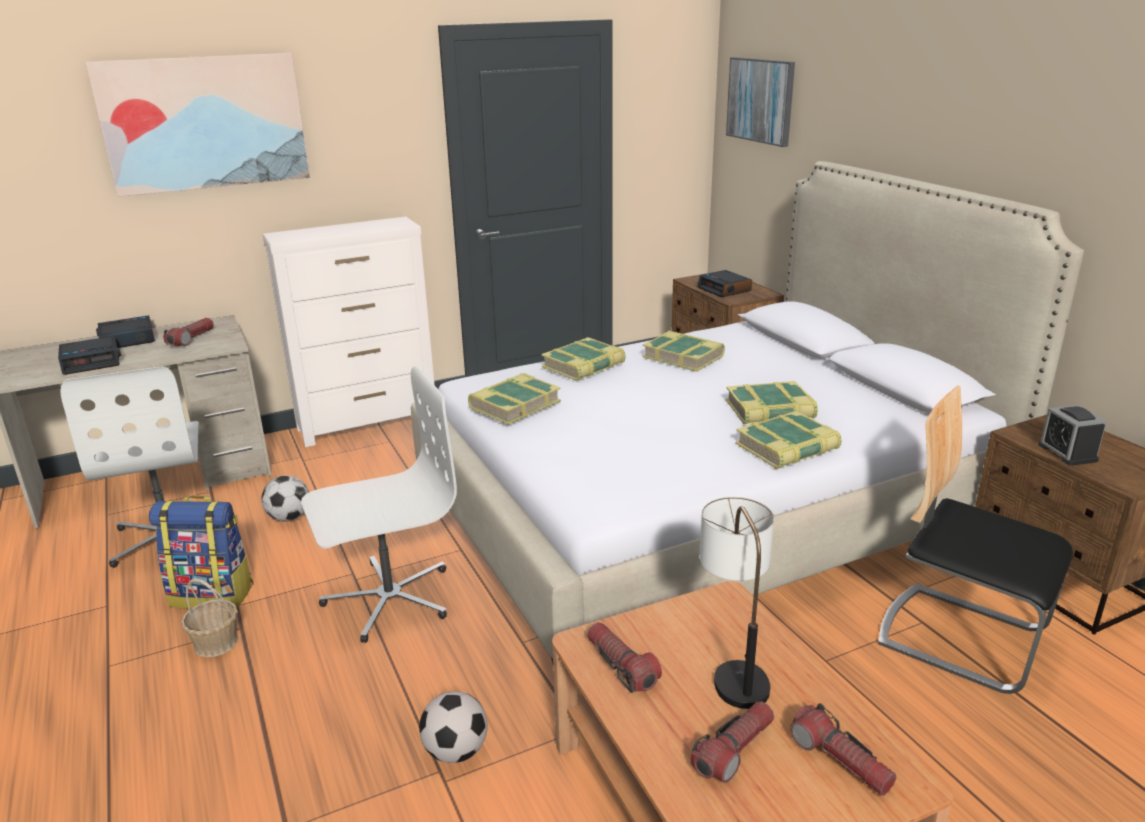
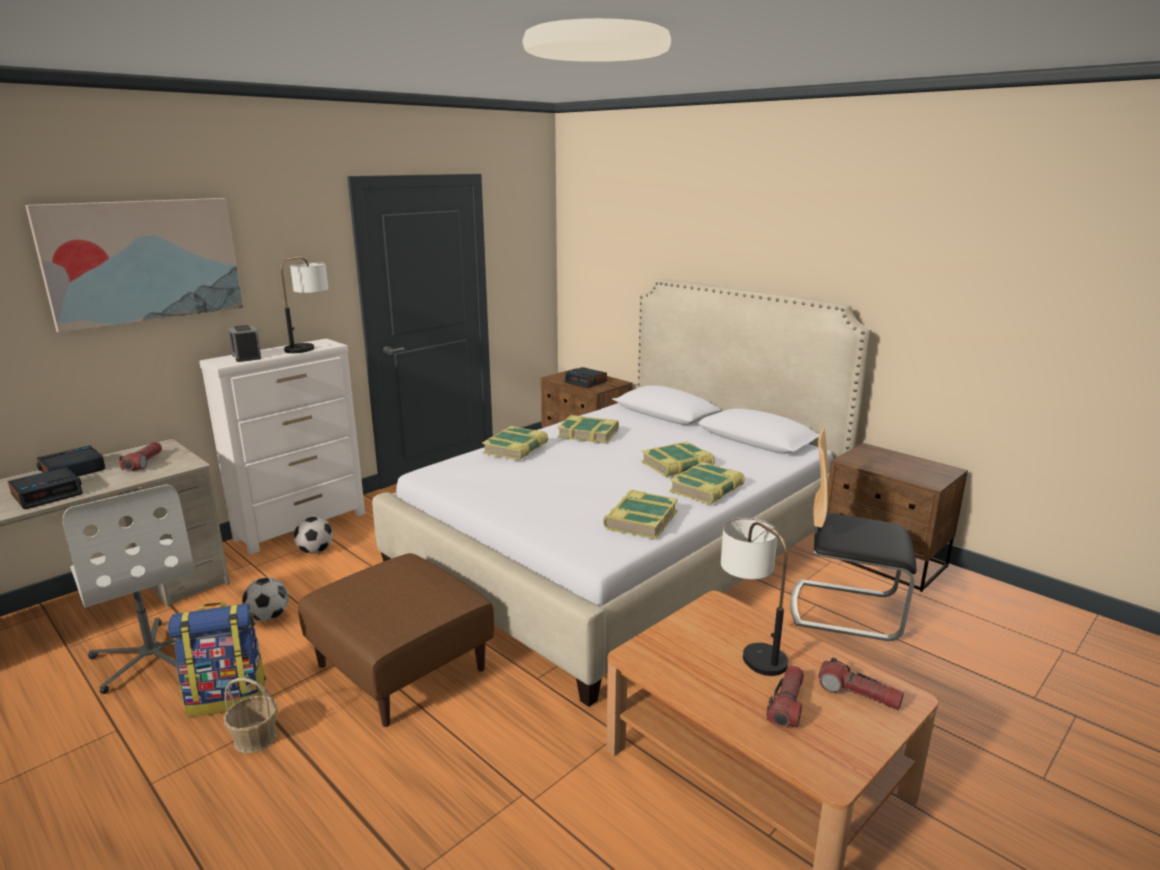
camera: 20 degrees left, 5 degrees down
(381, 225) = (310, 346): none -> table lamp
(389, 598) = (402, 667): white office chair -> brown ottoman
(456, 751) = (528, 774): football -> football (315, 551)
(514, 405) = (479, 485): book -> book (640, 520)
(621, 666) = (672, 665): flashlight -> none
(761, 100) = (599, 235): picture -> none
(1067, 452) = (885, 468): alarm clock -> alarm clock (247, 357)

